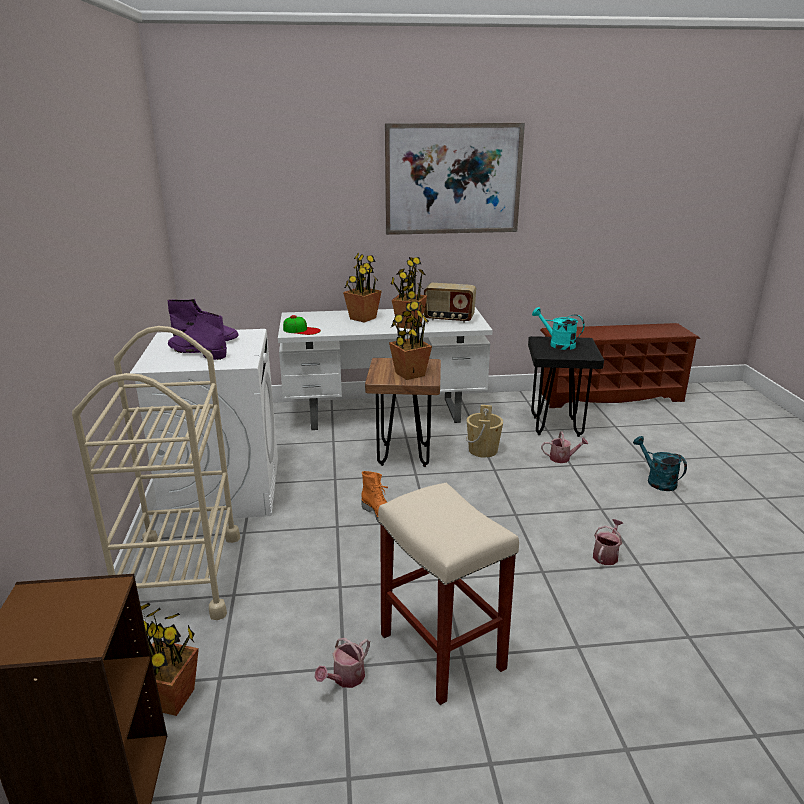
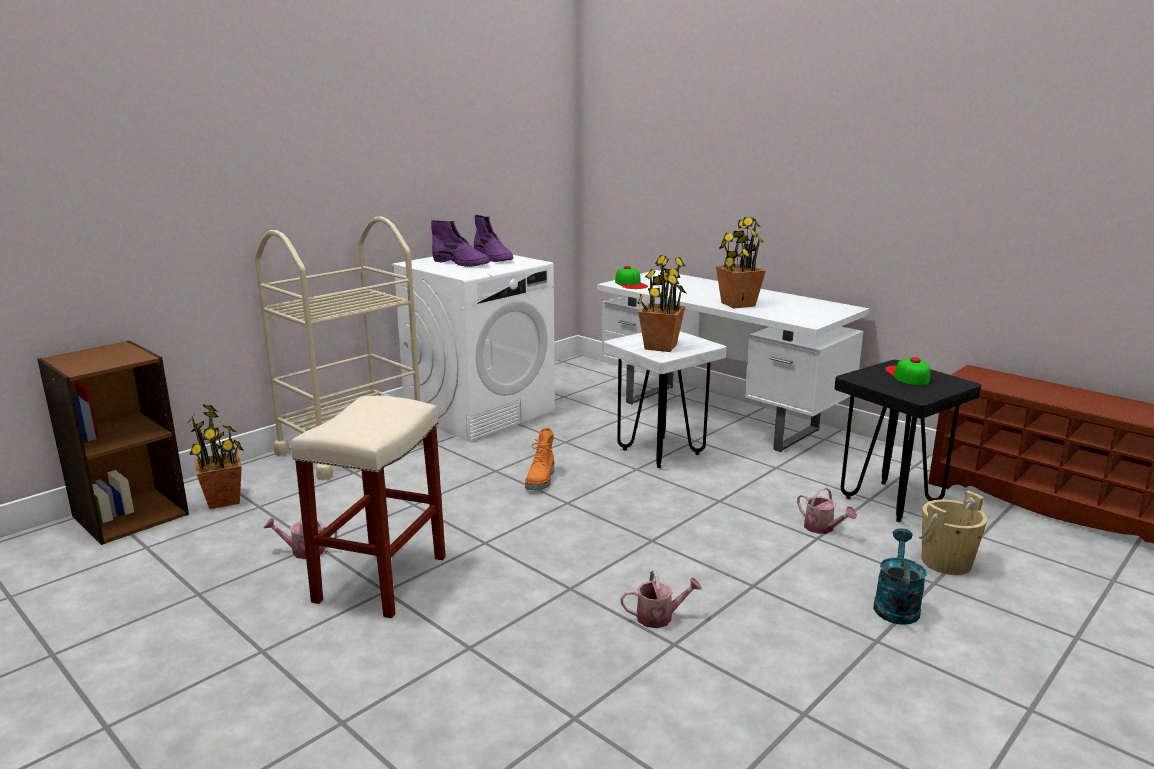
camera: 50 degrees right, 5 degrees down
(197, 352) = (461, 263): purple boot -> purple boot turned 135 degrees clockwise
(362, 318) = (711, 289): potted plant -> none
(404, 455) = (660, 452): brown stool -> white stool
(449, 319) = (798, 310): radio -> none
(453, 179) = (857, 128): picture -> none
(483, 450) = (746, 482): beige bucket -> beige bucket (946, 562)
(557, 344) = (907, 375): turquoise watering can -> cap

